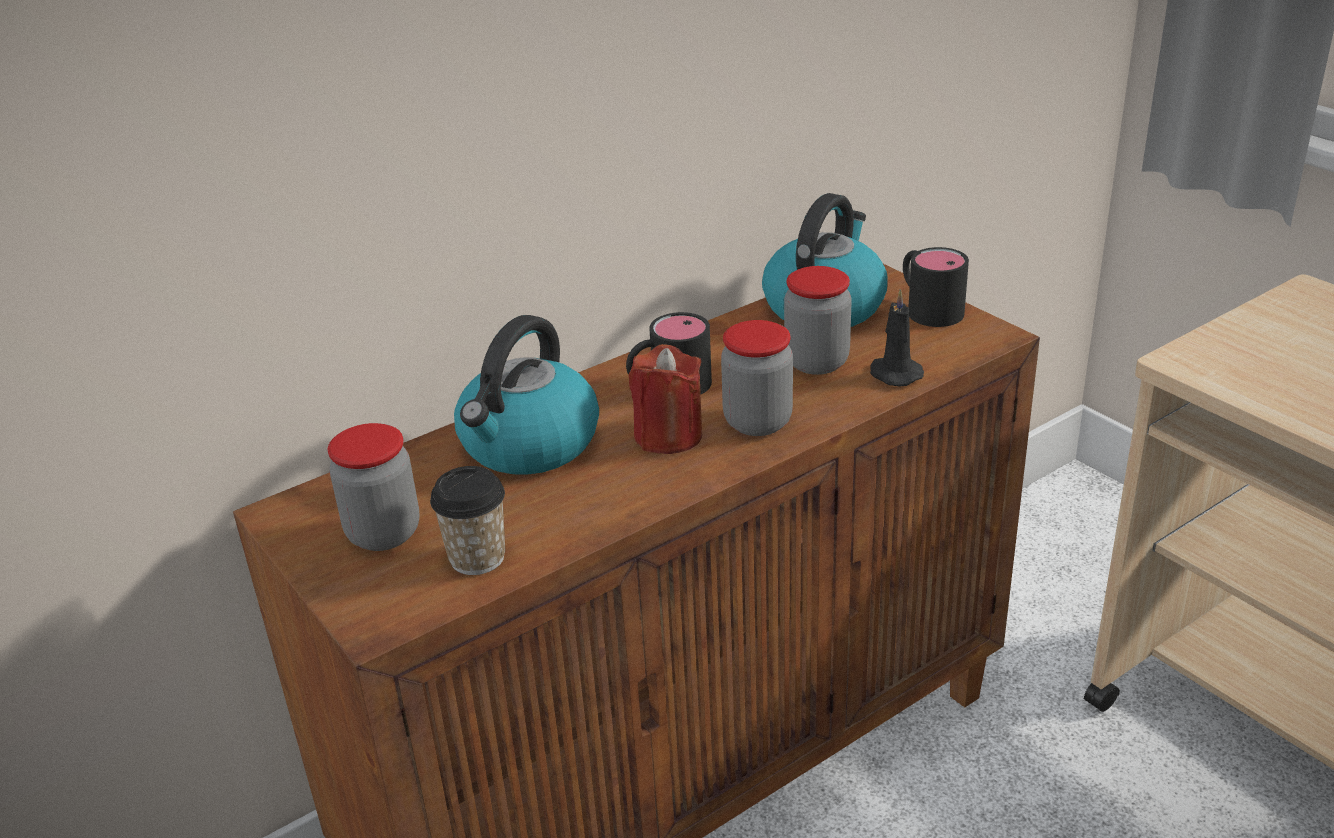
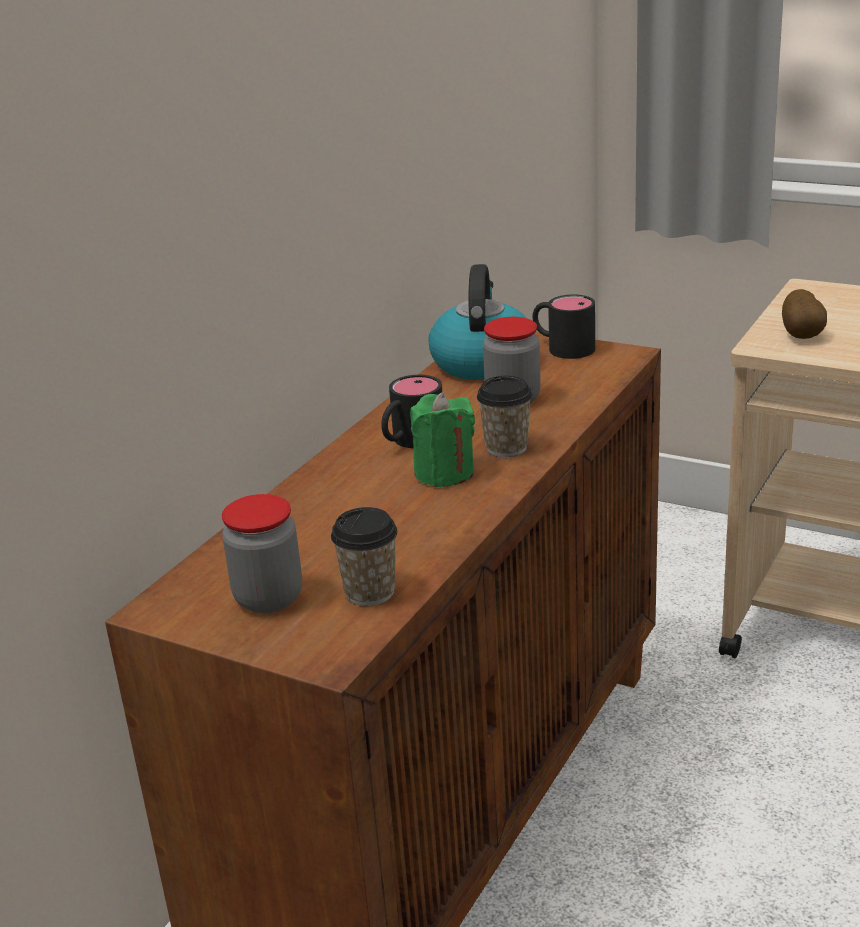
camera: 25 degrees left, 5 degrees down
(529, 445) = (333, 507): kettle -> none
(668, 436) = (444, 473): red candle -> green candle
(757, 422) = (506, 447): jar -> cup
(894, 374) = (579, 394): black candle -> none
(1247, 358) = (803, 335): none -> potato

